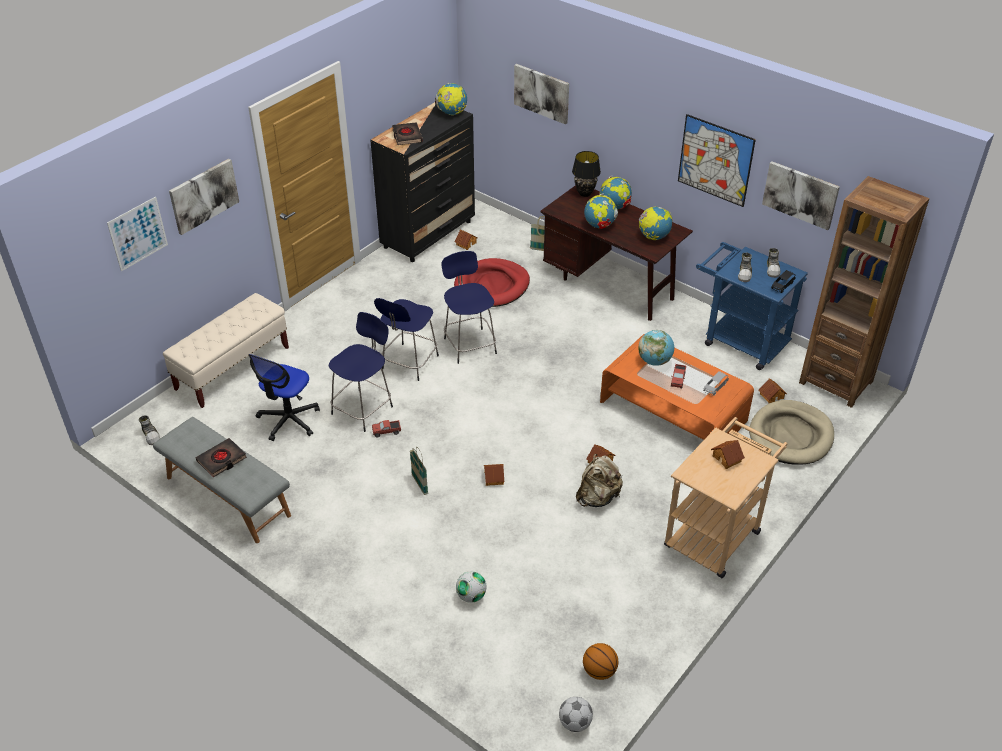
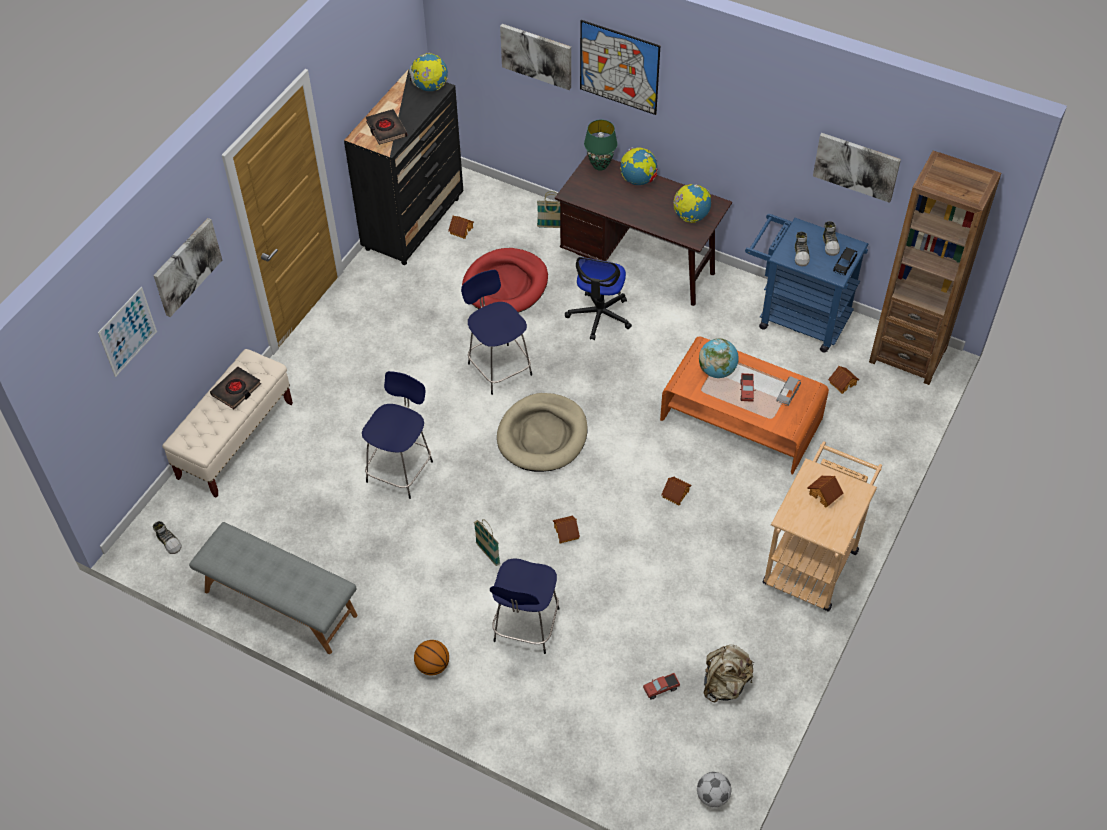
camera: 10 degrees left, 10 degrees up
(222, 460) = (275, 572): black book -> black book (236, 390)
(288, 420) = (320, 497): office chair -> office chair (599, 316)
(386, 432) = (434, 494): toy truck -> toy truck (661, 689)
(409, 363) = (436, 403): blue stool -> blue stool (525, 627)
(471, 596) = (575, 676): football -> none
(585, 193) = (600, 166): black table lamp -> green table lamp
(597, 497) = (682, 538): beige backpack -> beige backpack (725, 684)
(599, 226) = (627, 210): globe -> none
(599, 671) = (725, 736): basketball -> basketball (432, 666)
(715, 160) = (755, 130): picture -> picture (619, 67)
(791, 435) = (871, 430): beige dog bed -> beige dog bed (542, 435)

